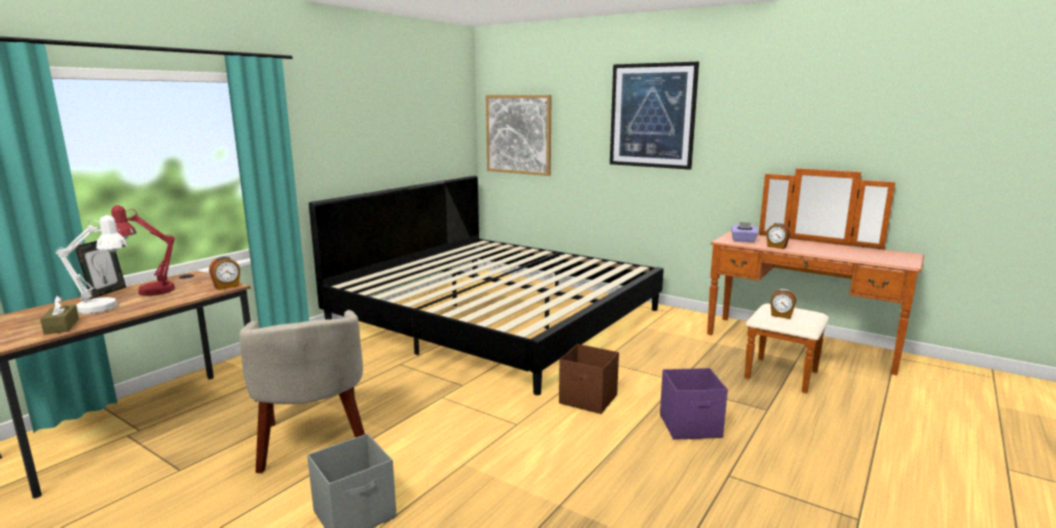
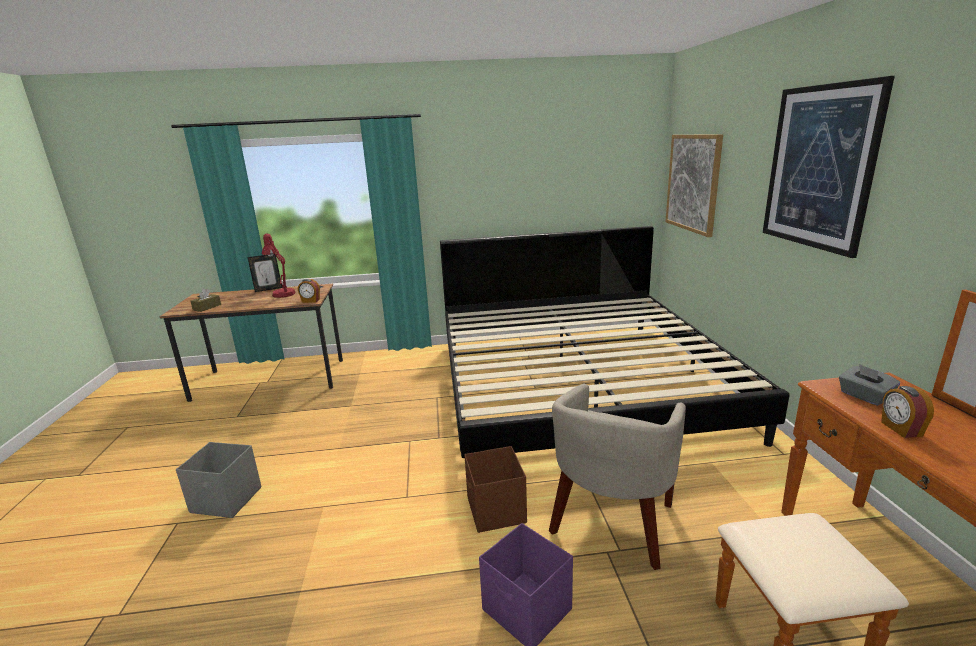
camera: 50 degrees right, 5 degrees up
(105, 308) = (243, 300): white table lamp -> none
(313, 442) = (300, 433): beige armchair -> beige armchair (612, 523)
(743, 240) = (864, 396): purple tissue box -> grey tissue box
(781, 315) = (780, 546): alarm clock -> none

